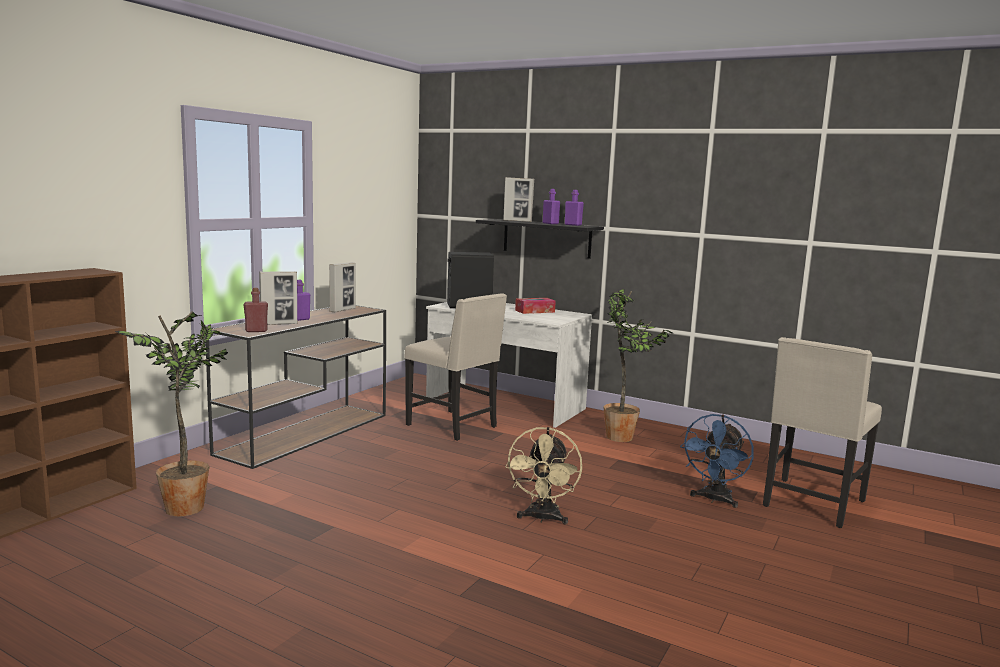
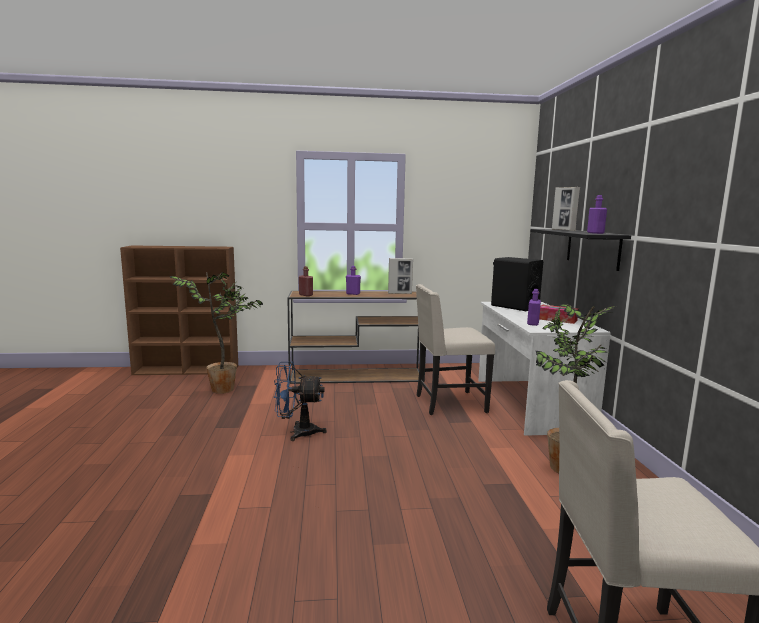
camera: 55 degrees right, 0 degrees up
(279, 324) = (331, 294): picture frame -> none
(454, 426) = (449, 403): beige chair -> beige chair turned 75 degrees clockwise
(542, 518) = (333, 486): beige fan -> none
(550, 223) = (579, 232): purple bottle -> purple bottle (533, 323)
(714, 500) = (506, 567): blue fan -> blue fan (297, 432)

